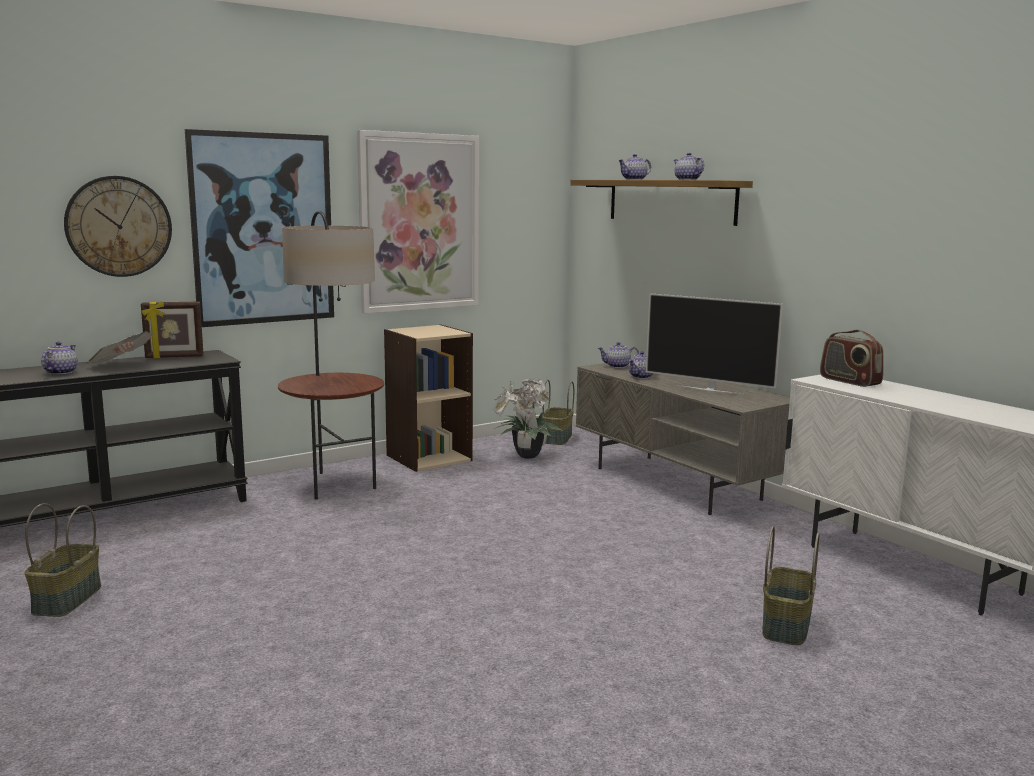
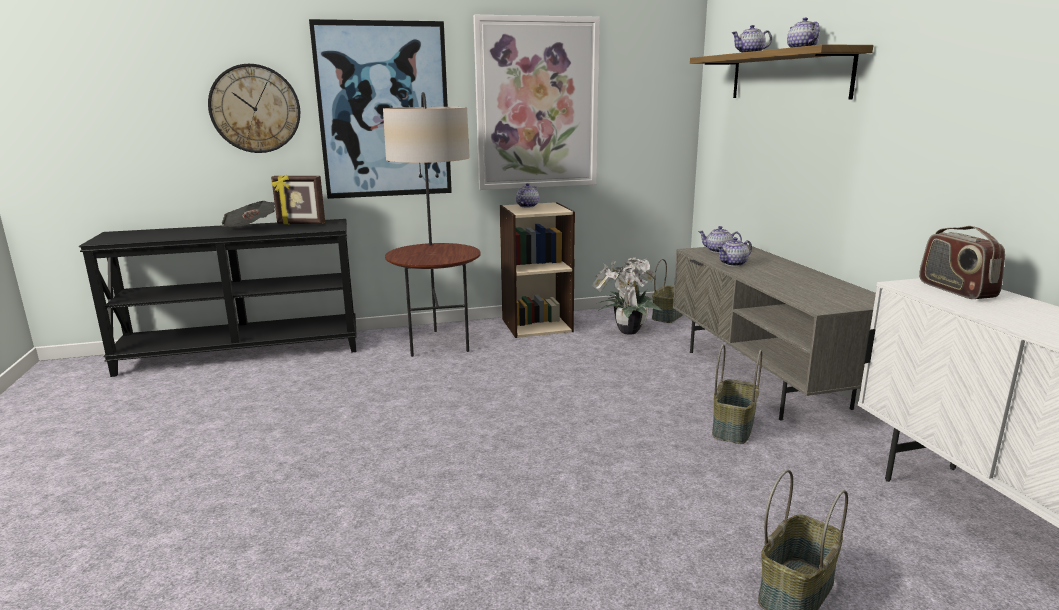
camera: 20 degrees right, 5 degrees up
(60, 372) = (198, 233): teapot -> teapot (527, 206)
(68, 600) = (149, 430): basket -> basket (734, 428)
(709, 390) = (798, 284): television -> none

